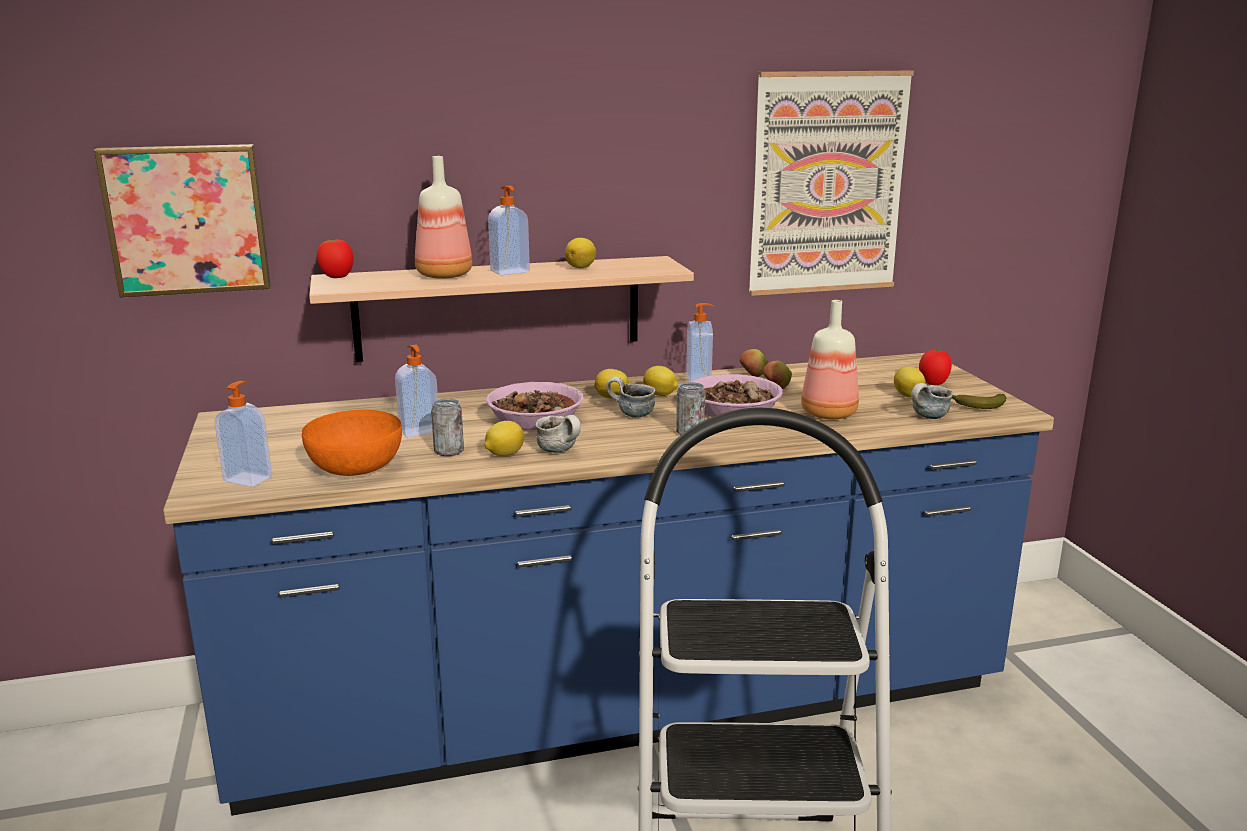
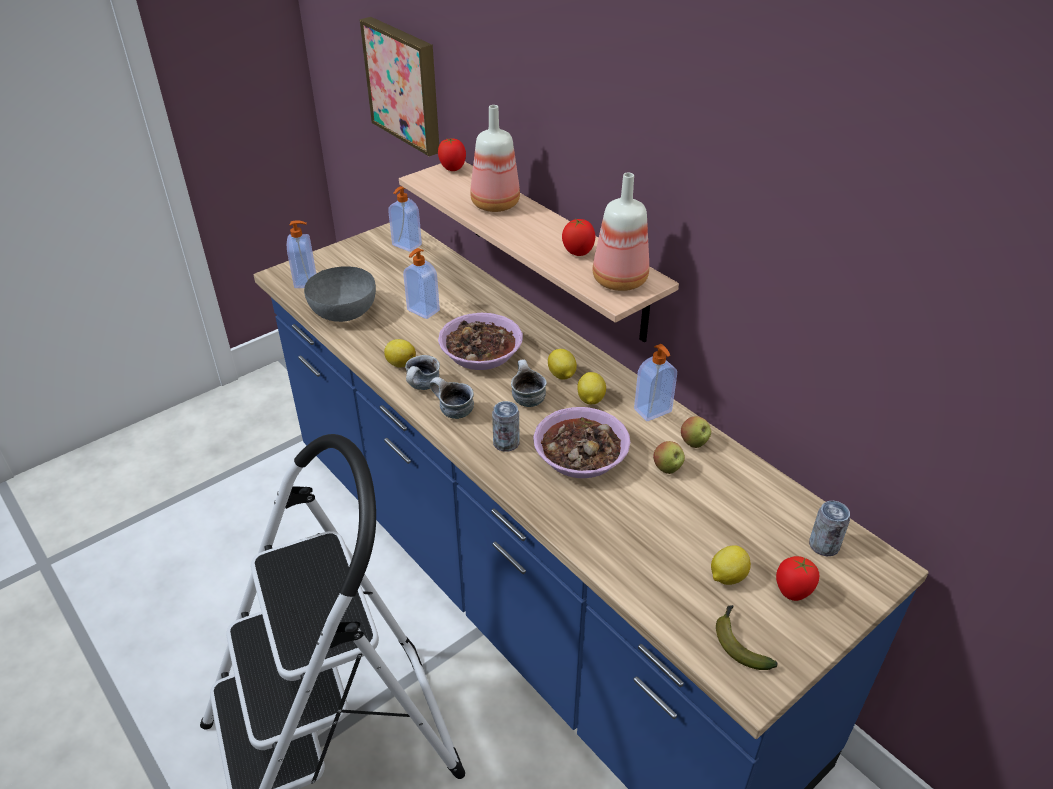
camera: 65 degrees right, 20 degrees up
(357, 467) = (344, 312): orange bowl -> grey bowl
(449, 451) = (392, 337): can -> can (823, 546)
(510, 272) = (531, 227): soap dispenser -> soap dispenser (406, 245)
(581, 267) = (578, 253): lemon -> tomato
(826, 184) = (852, 303): picture -> none
(830, 414) = (620, 524): bottle -> bottle (620, 282)
(927, 418) = (664, 605): mug -> mug (452, 412)

